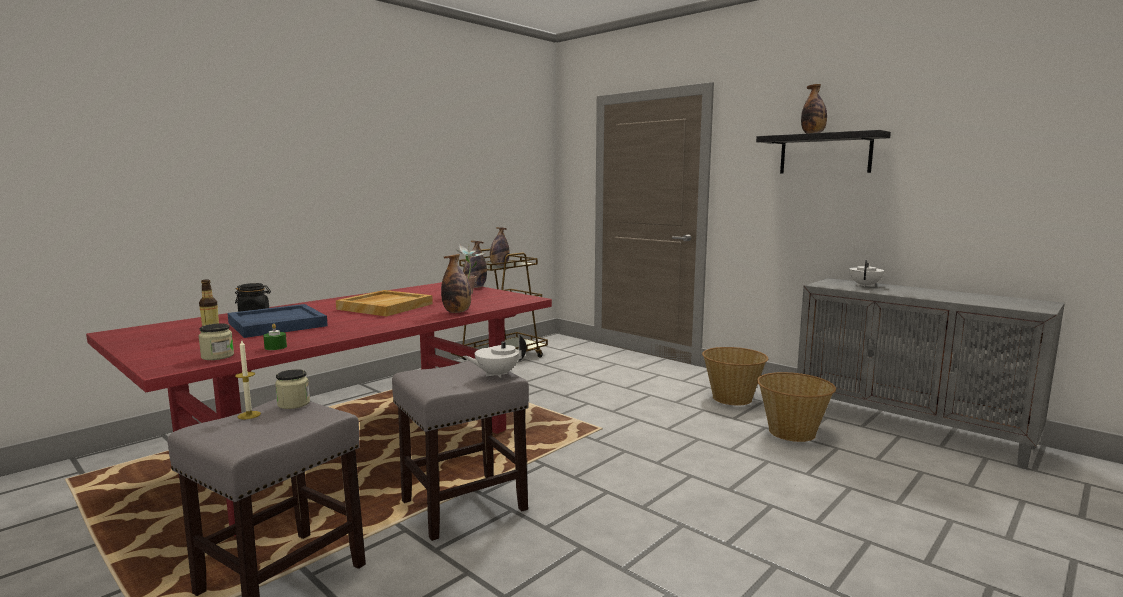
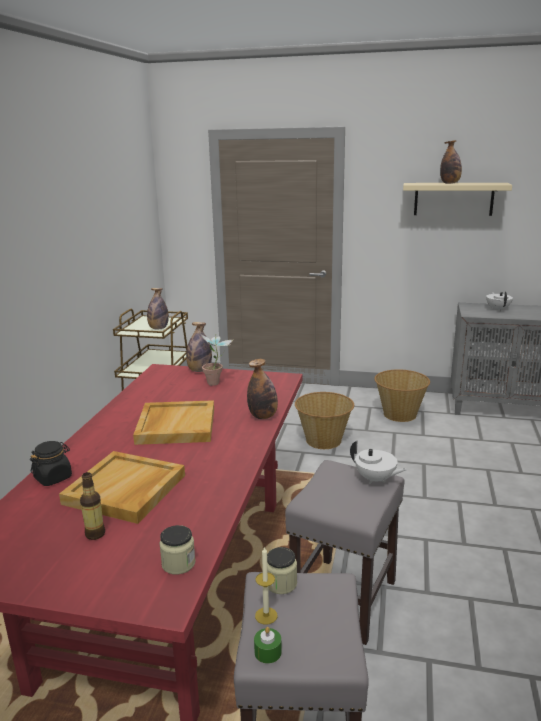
camera: 30 degrees left, 10 degrees up
(275, 347) = (207, 527): green candle -> green candle (268, 652)
(276, 324) = (125, 490): blue tray -> beige tray
(496, 374) = (375, 479): white teapot -> white teapot turned 90 degrees counterclockwise
(791, 433) = (472, 437): basket -> basket (323, 441)
(825, 154) = (453, 199): black shelf -> beige shelf

